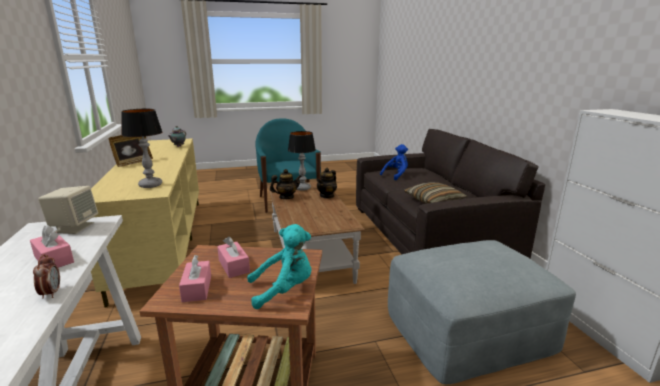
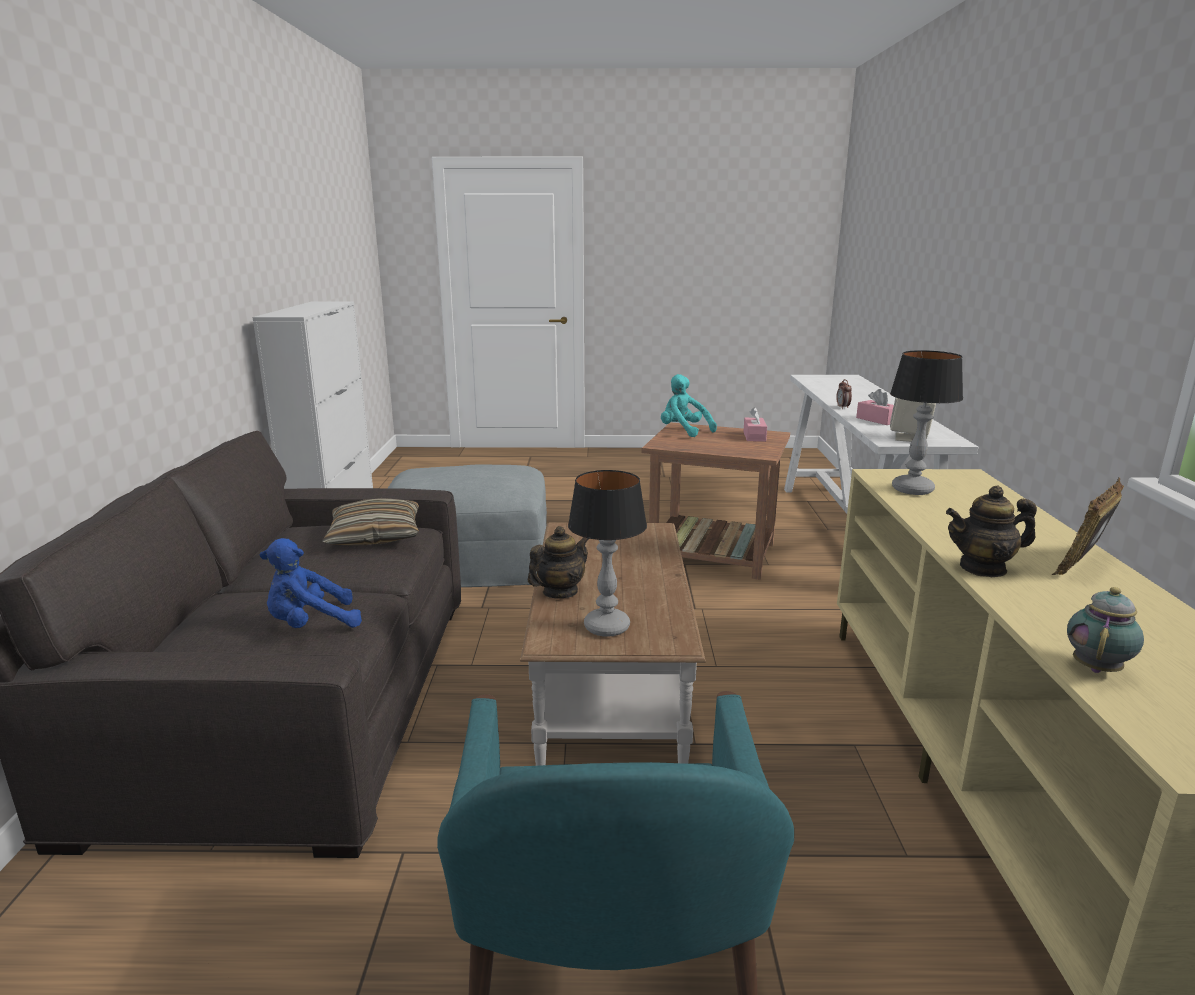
camera: 165 degrees left, 0 degrees up
(234, 266) = (728, 444): pink tissue box -> none
(284, 290) = (683, 431): turquoise plush toy -> turquoise plush toy turned 45 degrees clockwise
(286, 197) = (657, 599): teapot -> teapot (983, 568)

